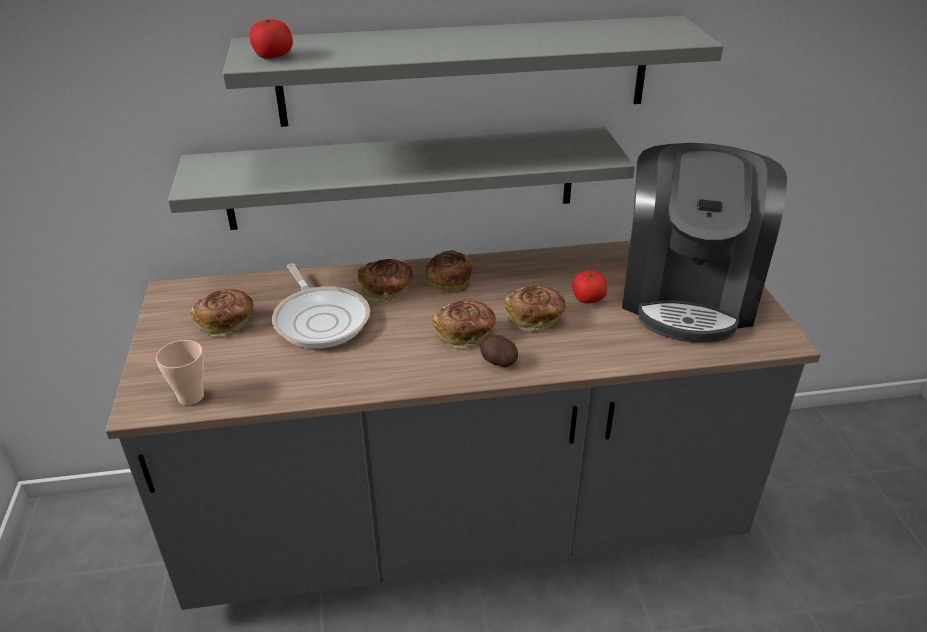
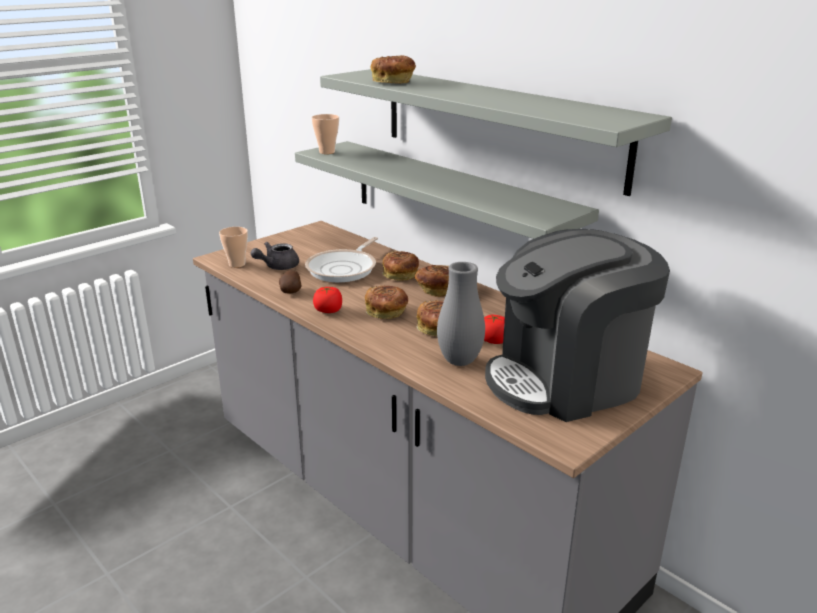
camera: 55 degrees right, 10 degrees down
(209, 180) = (327, 152): none -> cup
(227, 323) = (308, 249): bread -> bread (393, 82)
(246, 366) = (277, 267): none -> grey teapot
(273, 56) = (359, 76): tomato -> tomato (328, 311)
(498, 362) = (370, 332): potato -> potato (291, 291)
(609, 333) = (459, 361): none -> grey vase

